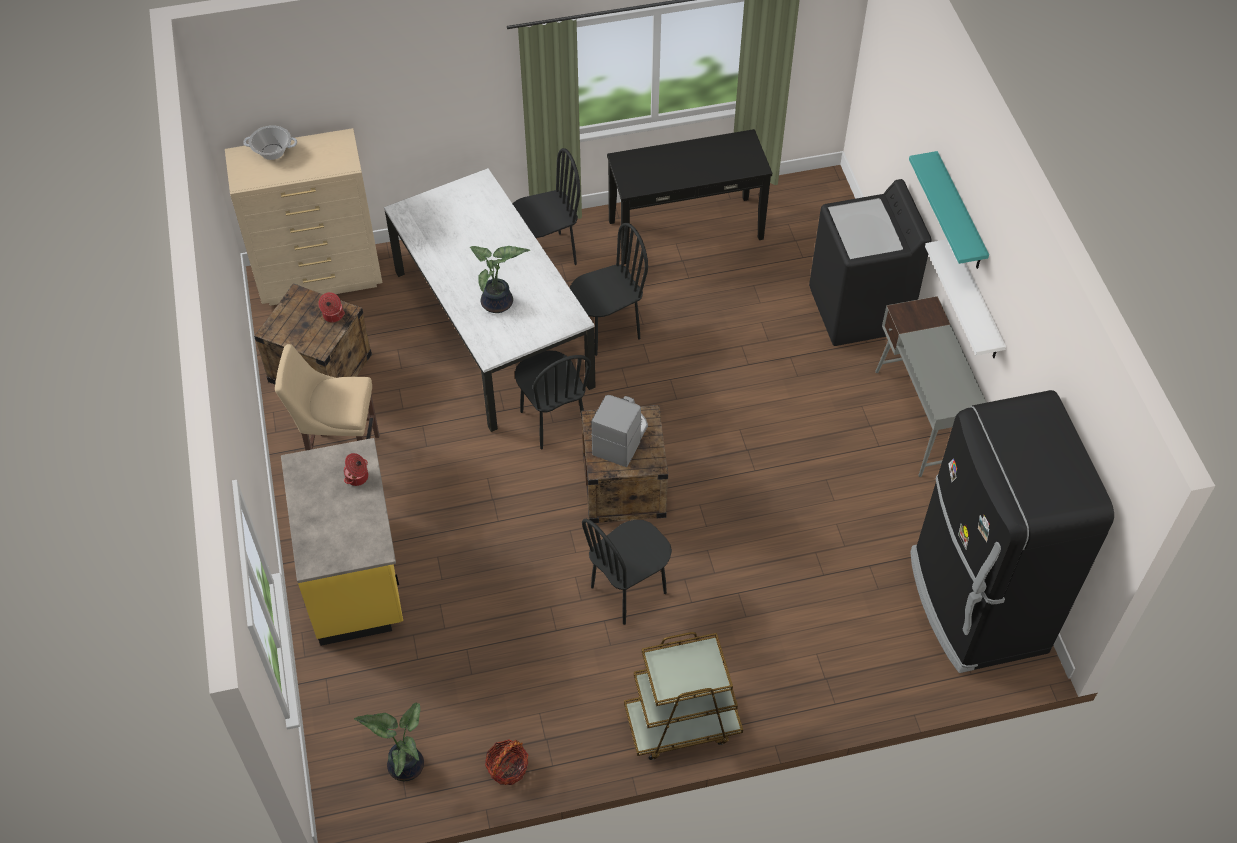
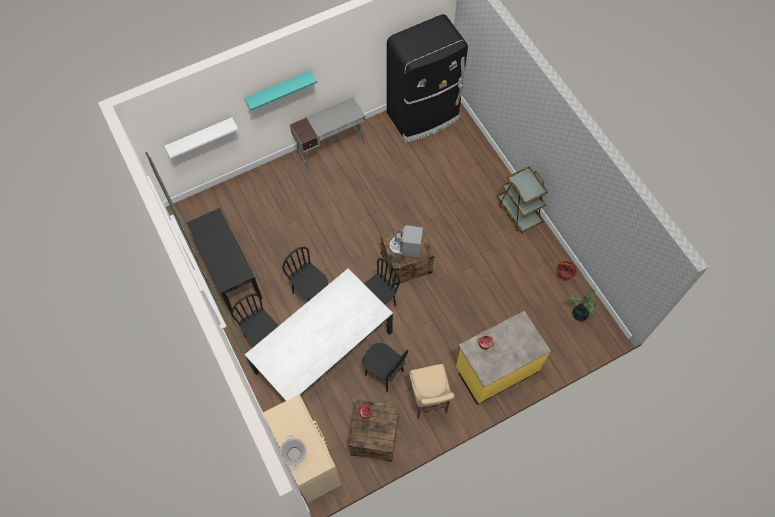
camera: 105 degrees left, 10 degrees up
(498, 304) = (346, 318): potted plant -> none
(629, 590) = (462, 247): black chair -> black chair (384, 373)
(859, 310) = (270, 182): black washing machine -> none
(976, 301) = (313, 91): white shelf -> white shelf (200, 136)

